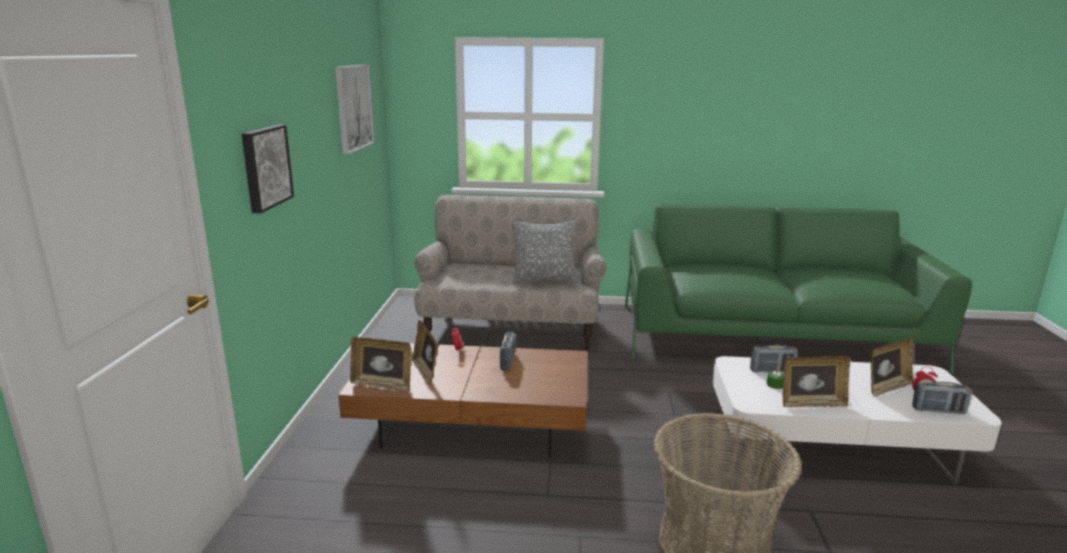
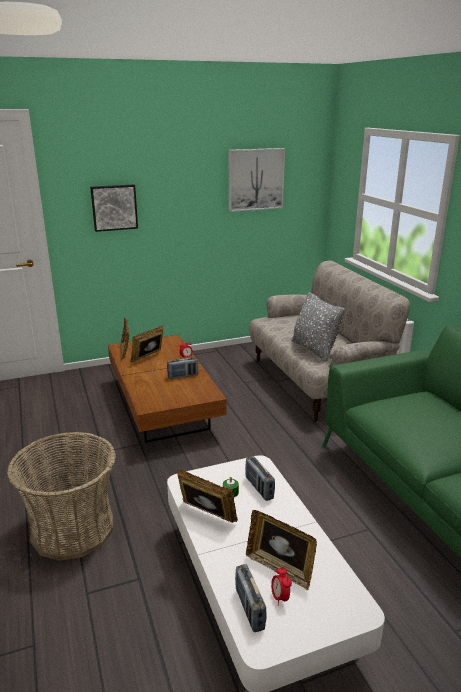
camera: 65 degrees right, 5 degrees up
(811, 403) = (206, 516): picture frame -> picture frame turned 150 degrees clockwise

